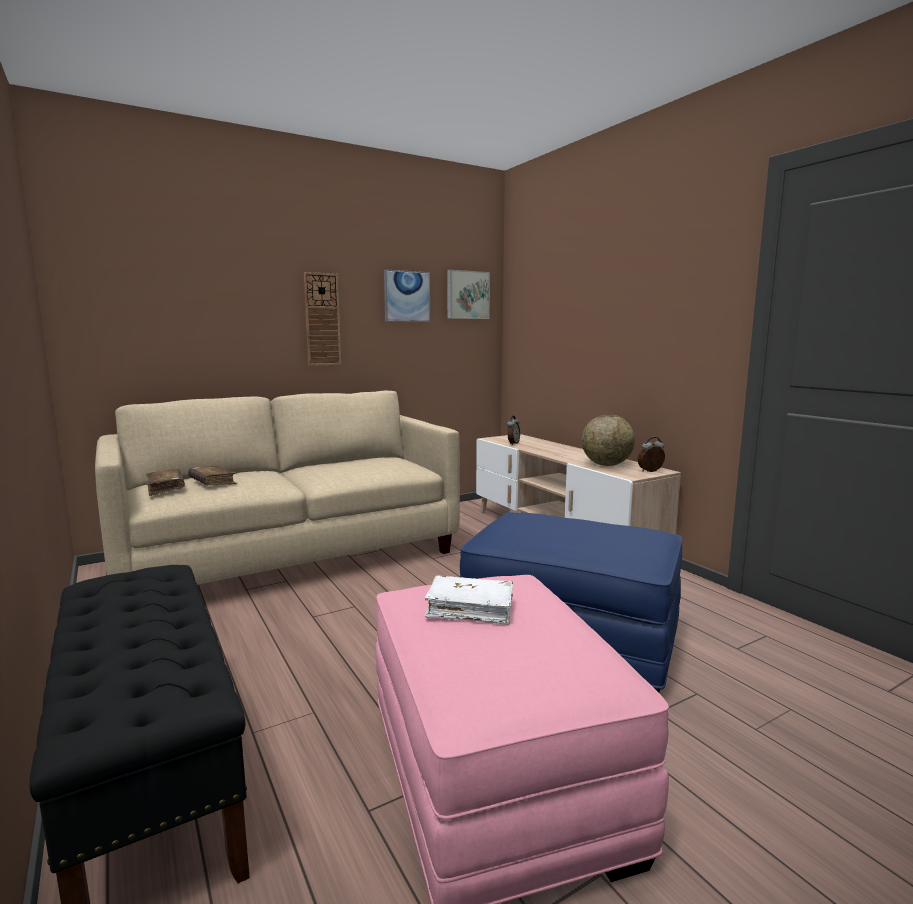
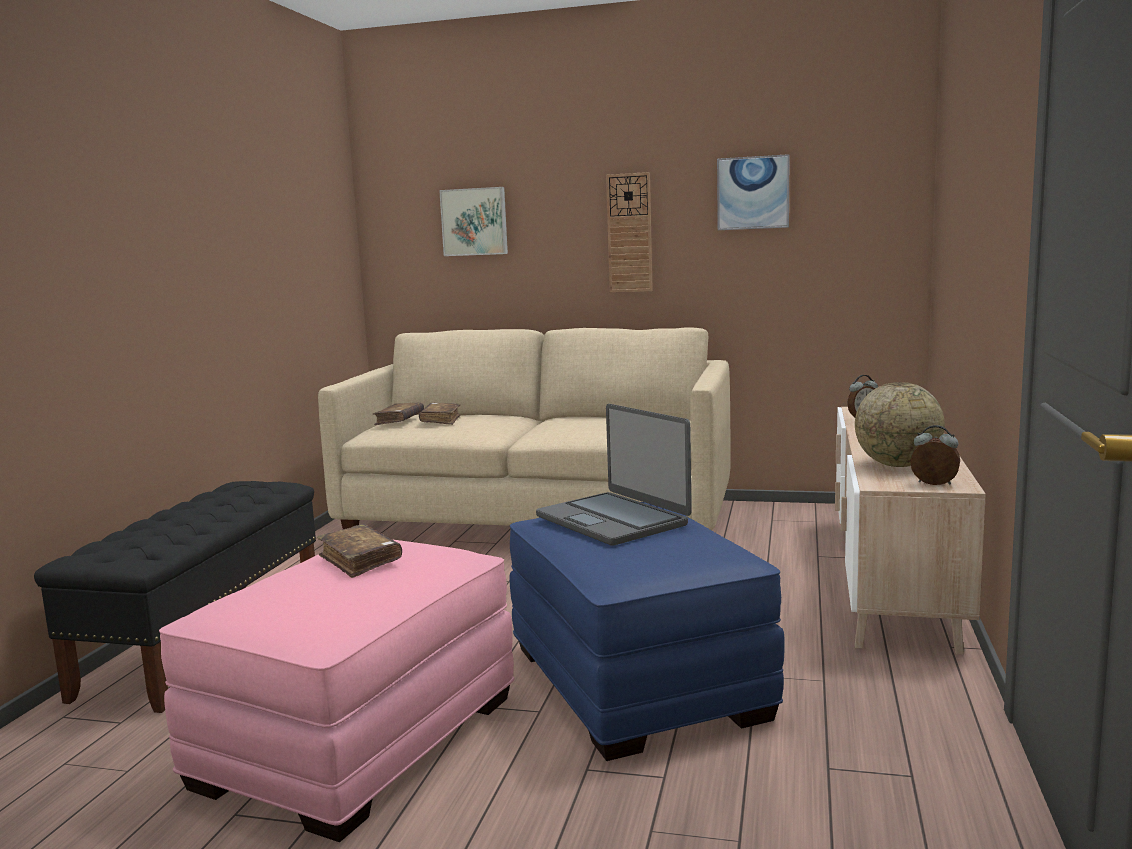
camera: 45 degrees right, 0 degrees up
(467, 295) = (860, 182): picture -> picture (475, 222)
(470, 609) = (360, 560): white book -> brown book
(543, 528) = (613, 520): none -> laptop

